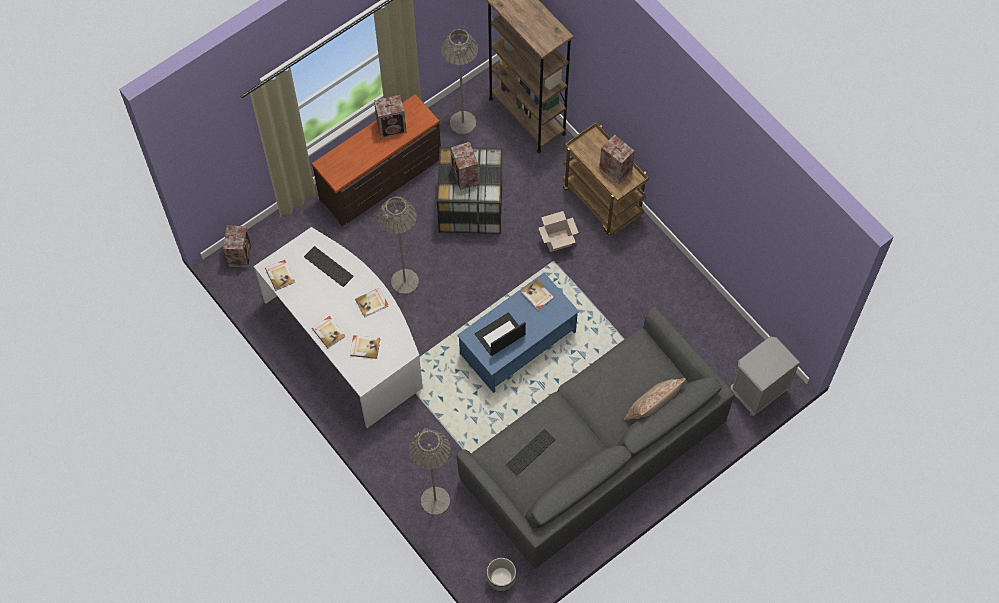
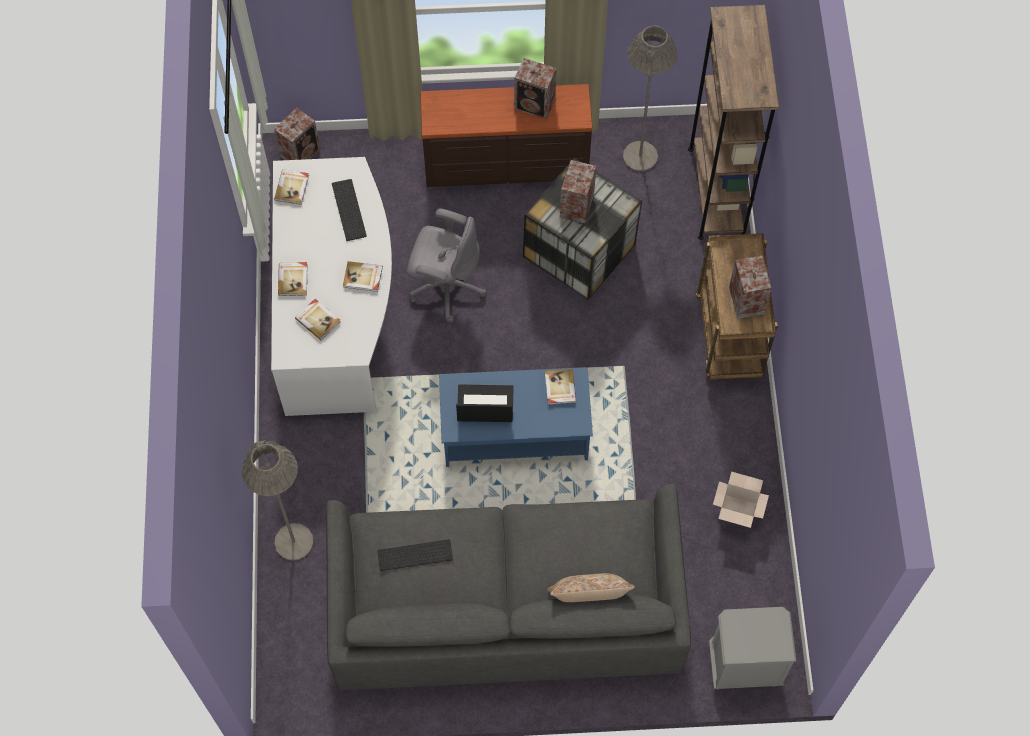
camera: 35 degrees right, 0 degrees up
(405, 281) = (446, 286): grey floor lamp -> grey office chair
(501, 578) = (296, 675): planter -> none
(558, 240) = (646, 347): cardboard box -> cardboard box (738, 510)

